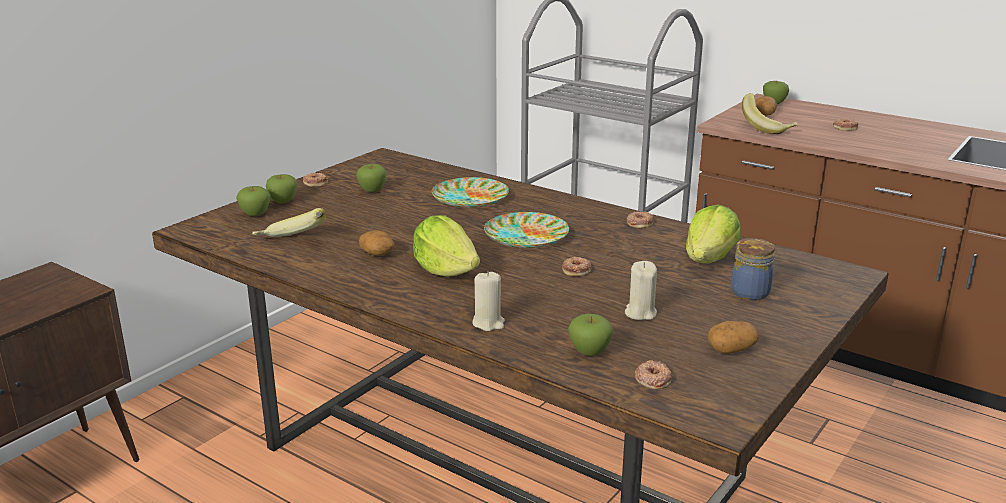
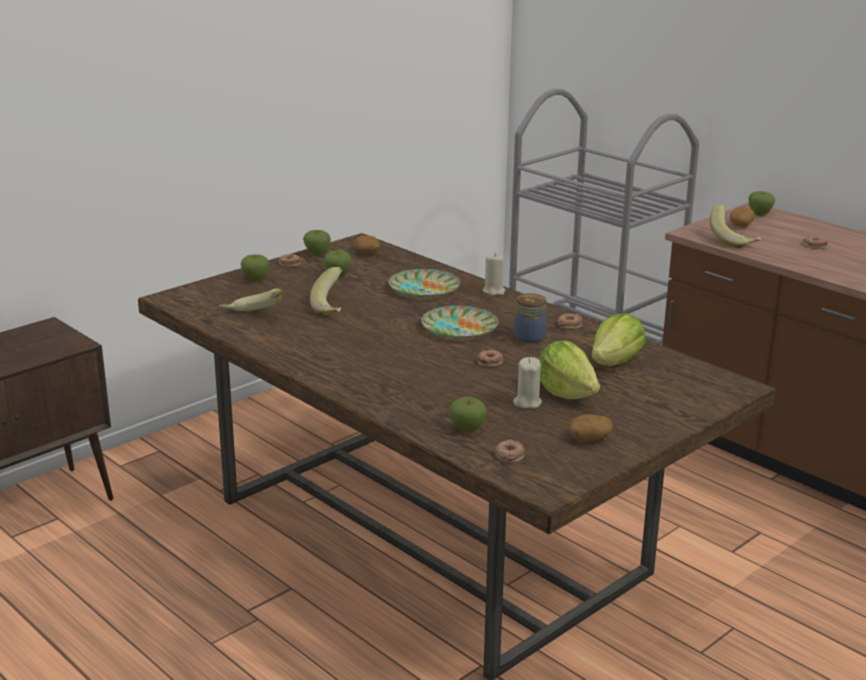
camera: 10 degrees right, 0 degrees up
(255, 214) = (228, 289): apple -> apple (317, 253)
(378, 253) = (322, 333): potato -> potato (368, 252)
(380, 225) = (333, 307): none -> banana
(446, 270) = (375, 352): lettuce -> lettuce (566, 393)
(488, 323) = (393, 399): beige candle -> beige candle (494, 291)
(749, 291) = (635, 393): jar -> jar (529, 337)

